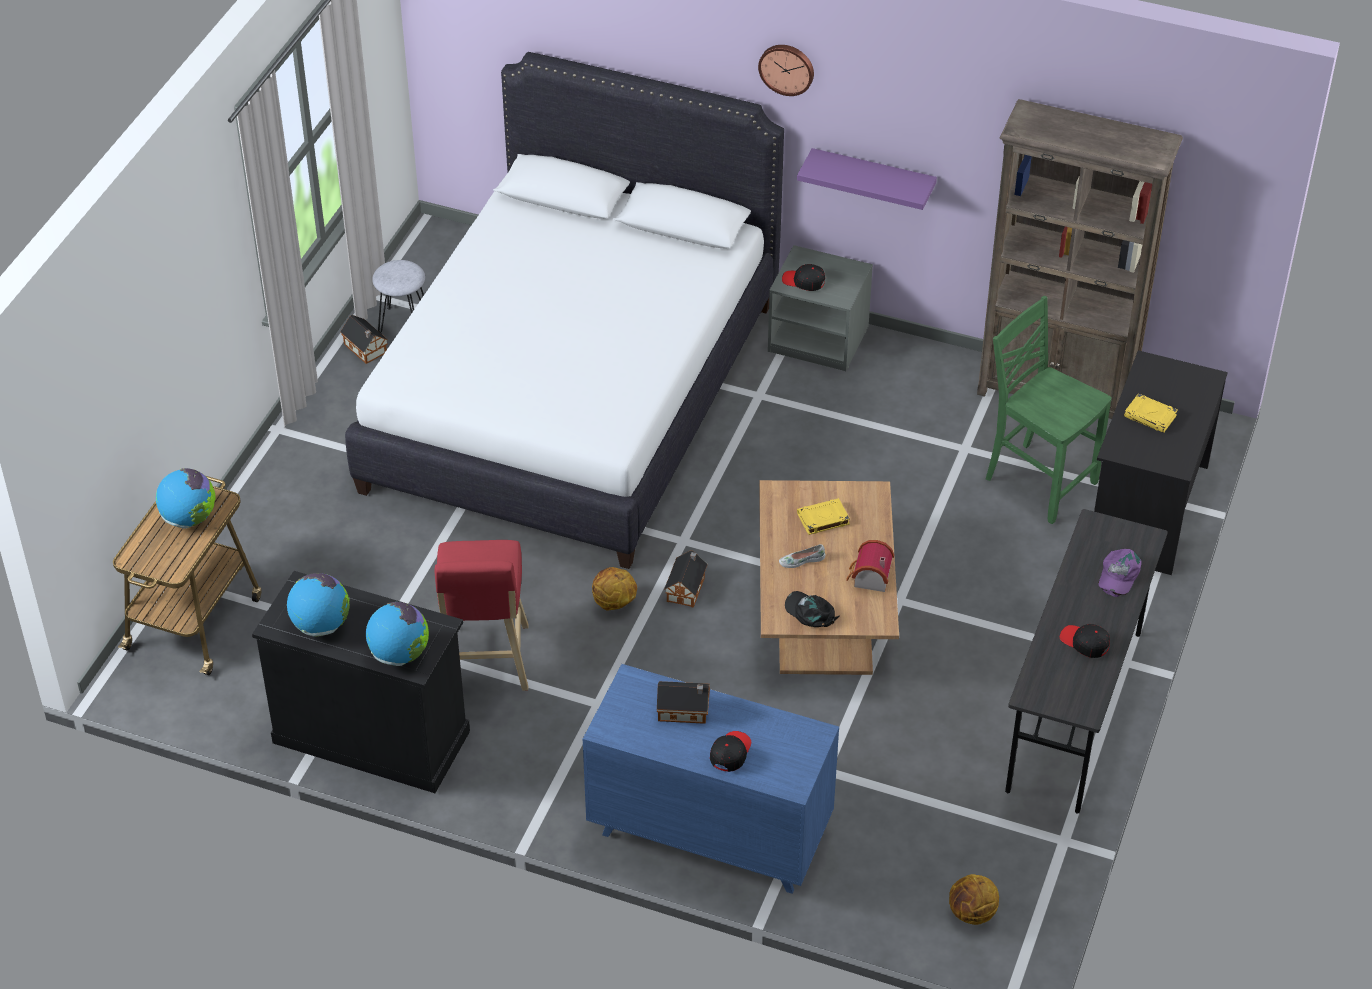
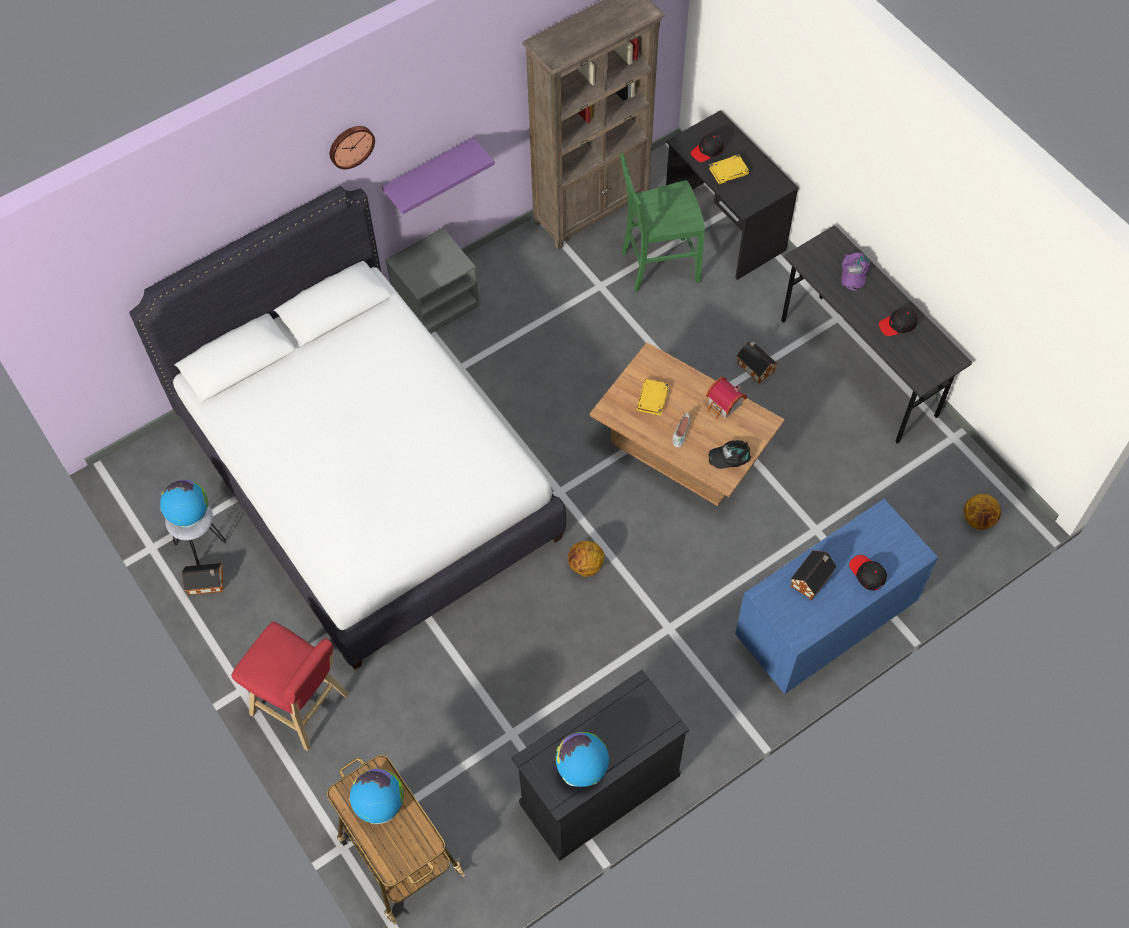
camera: 55 degrees left, 15 degrees up
(399, 654) = (648, 729): globe -> globe (189, 514)
(485, 663) = (583, 677): red stool -> red stool (303, 707)
(686, 588) = (604, 514): toy house -> toy house (755, 366)
(804, 281) = (426, 275): black cap -> black cap (707, 150)
(1118, 575) = (853, 272): purple cap -> purple cap turned 45 degrees clockwise

